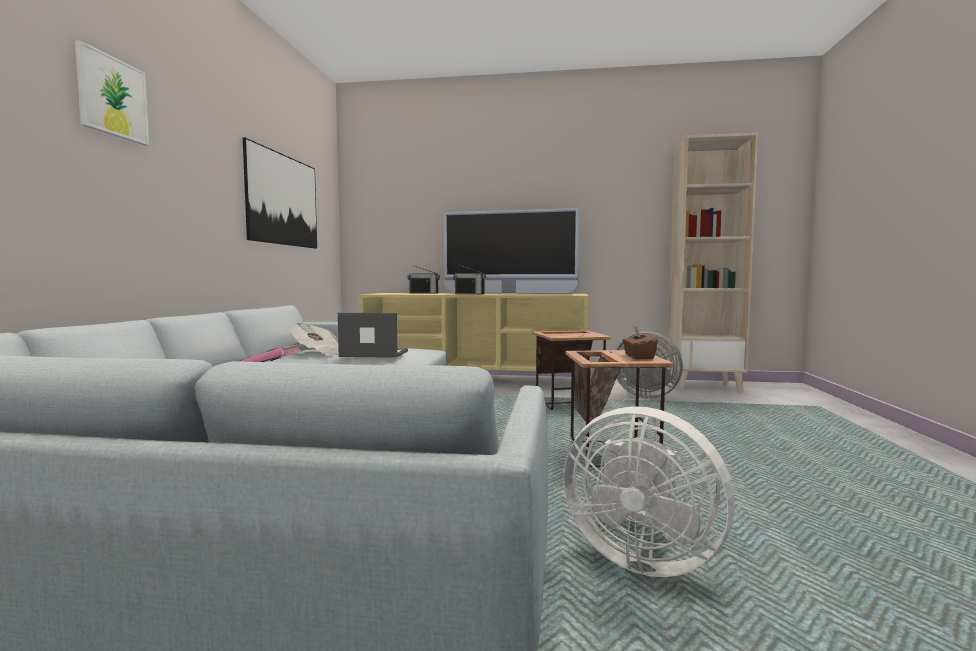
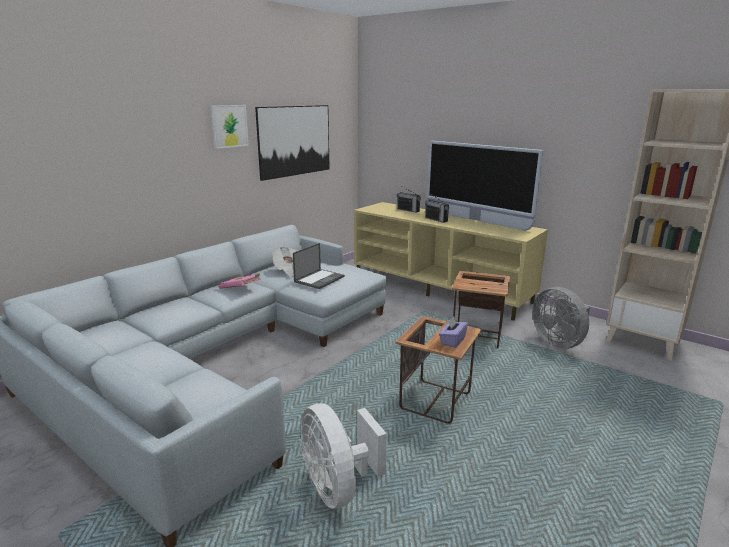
camera: 30 degrees right, 15 degrees up
(112, 97) = (154, 120): picture -> picture (229, 126)
(373, 354) = (319, 279): laptop -> laptop turned 90 degrees clockwise
(638, 357) = (452, 341): brown tissue box -> purple tissue box

